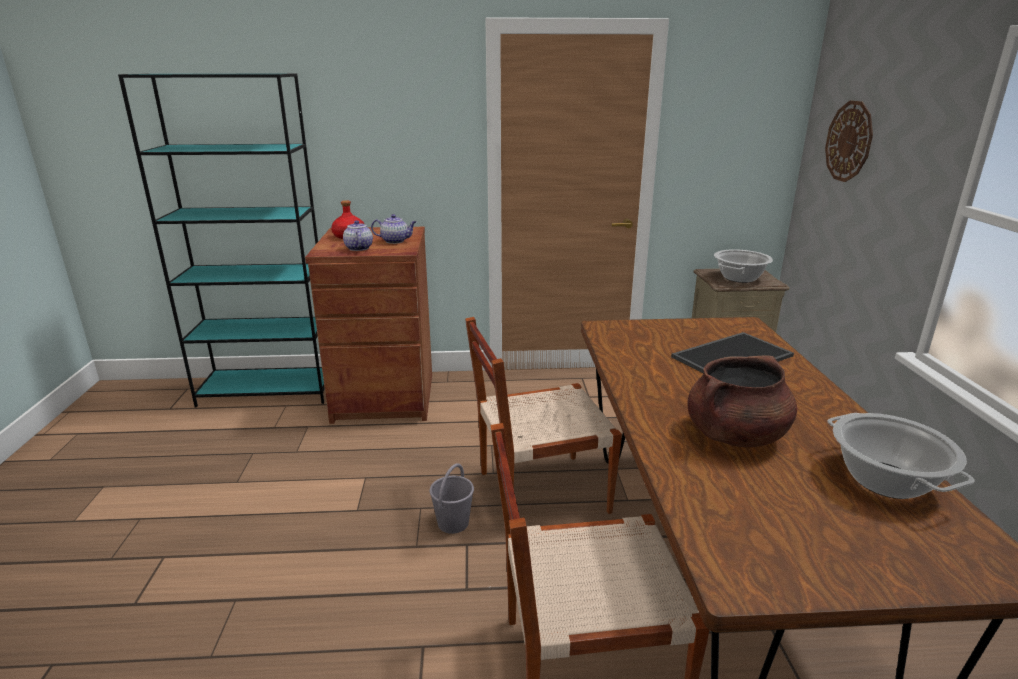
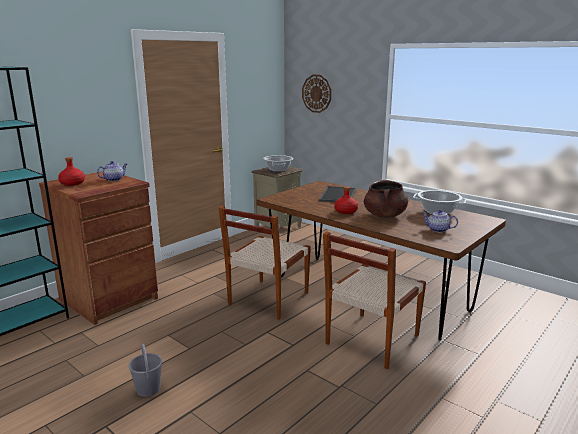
camera: 45 degrees left, 5 degrees down
(358, 248) = (101, 187): teapot -> teapot (437, 230)
(453, 522) = (247, 328): grey bucket -> grey bucket (148, 389)
(674, 396) = (345, 211): none -> red bottle

